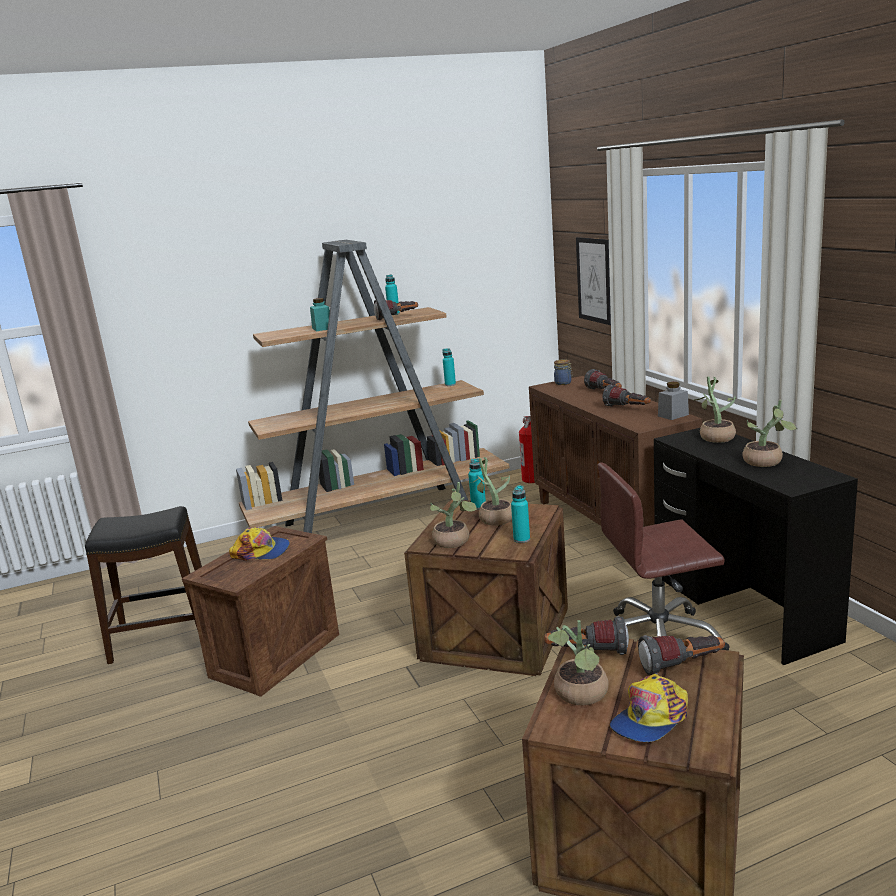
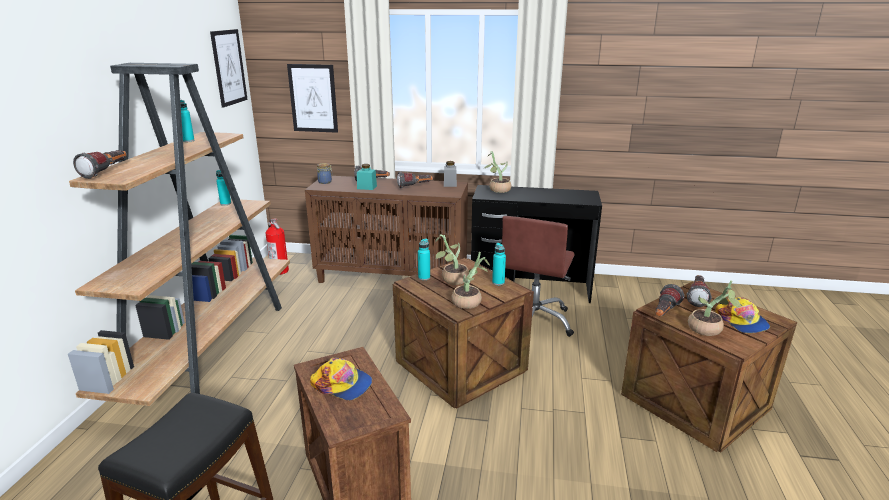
camera: 60 degrees left, 5 degrees up
(261, 551) = (342, 384): cap -> cap turned 75 degrees clockwise
(322, 328) = (155, 162): turquoise jar -> turquoise jar (367, 187)
(397, 317) = (207, 142): flashlight -> flashlight (107, 172)
(514, 241) = (229, 67): none -> picture
(766, 462) = (552, 194): potted plant -> none

